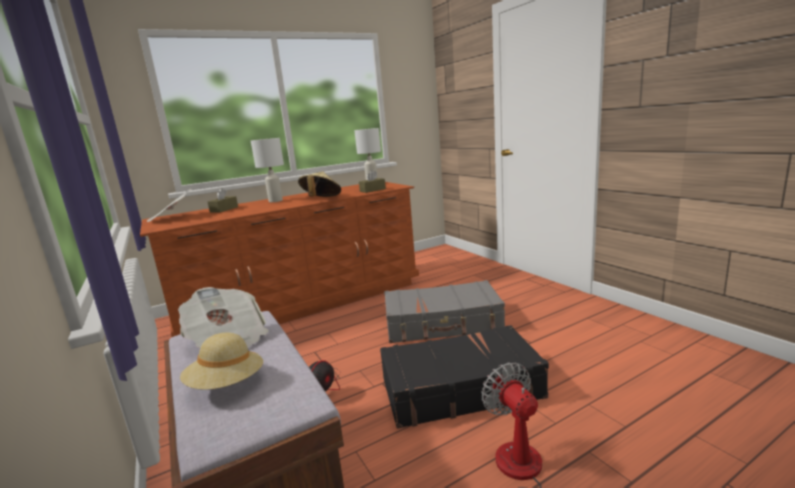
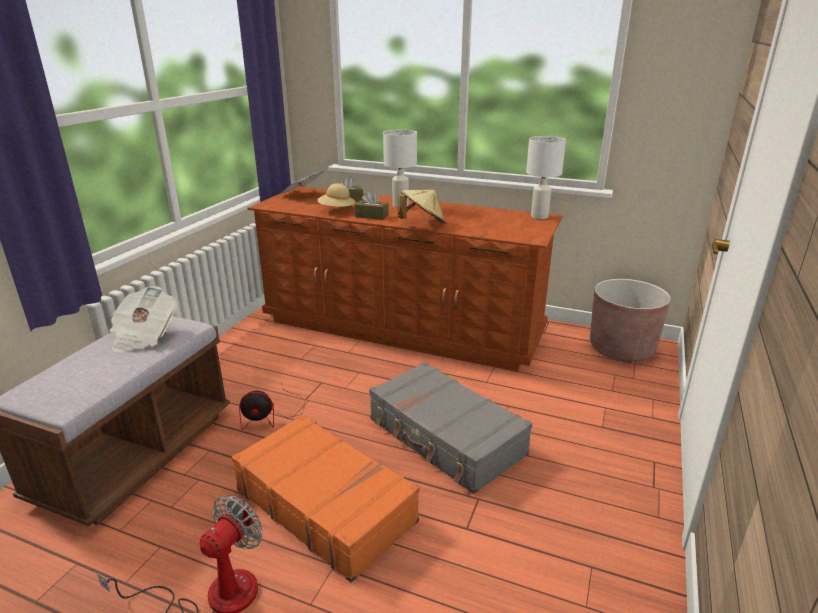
camera: 50 degrees right, 10 degrees up
(226, 385) = (79, 367): beige hat -> beige hat (336, 210)
(372, 190) = (496, 231): brown tissue box -> brown tissue box (371, 216)
(432, 255) = (621, 349): none -> brown planter
(460, 388) = (326, 504): black suitcase -> orange suitcase

